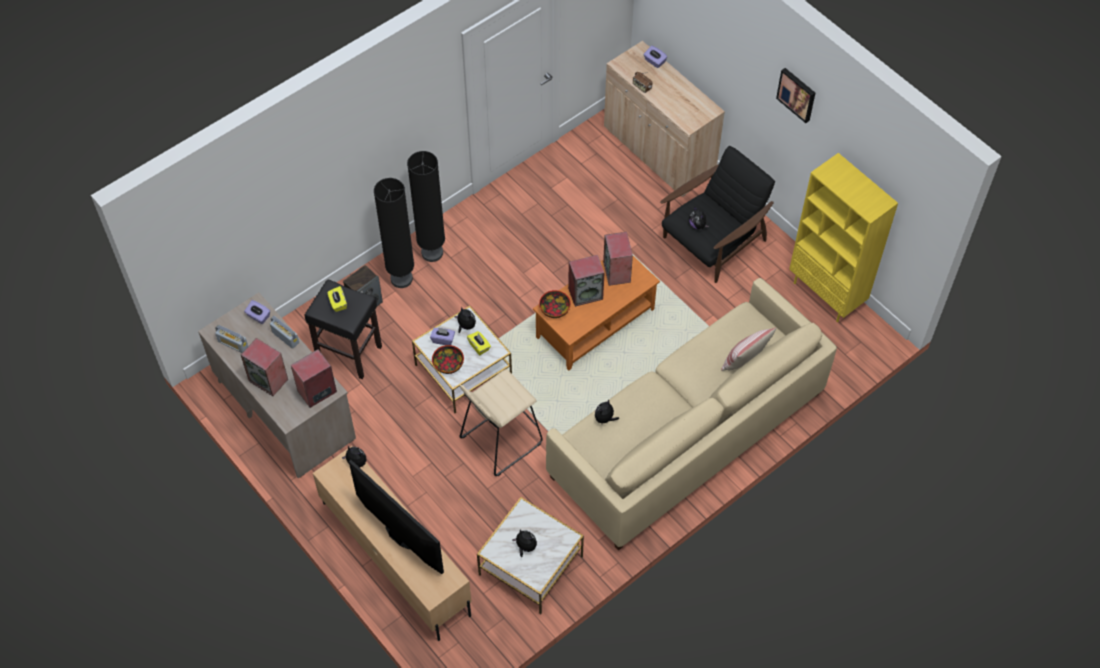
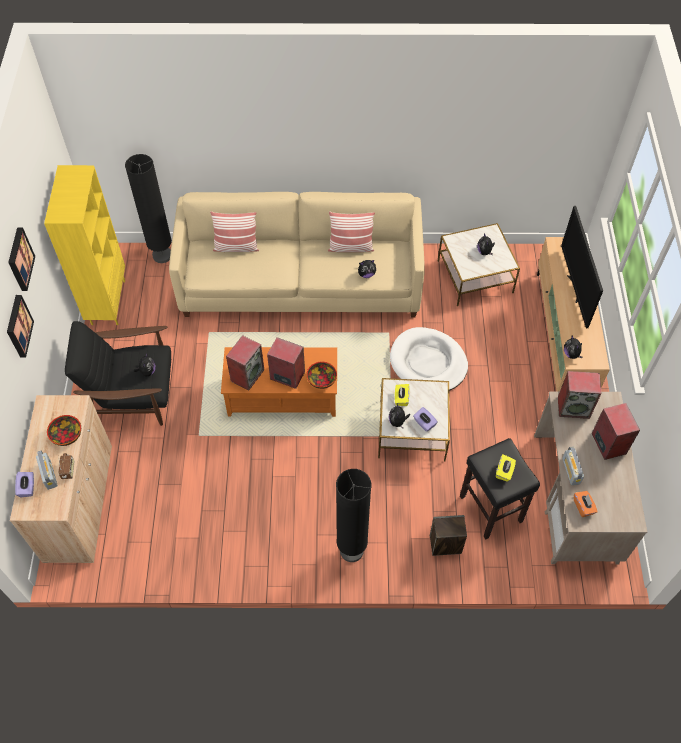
camera: 140 degrees left, 0 degrees up
(233, 344) = (621, 496): radio -> radio (49, 475)
(258, 316) = (583, 507): purple tissue box -> orange tissue box
(401, 279) = (397, 545): black floor lamp -> black floor lamp (162, 255)
(448, 364) = (436, 401): bowl -> bowl (66, 435)
(500, 440) = (428, 362): beige stool -> white dog bed
(645, 435) = (351, 247): none -> pillow
(755, 83) = (18, 326): none -> picture

